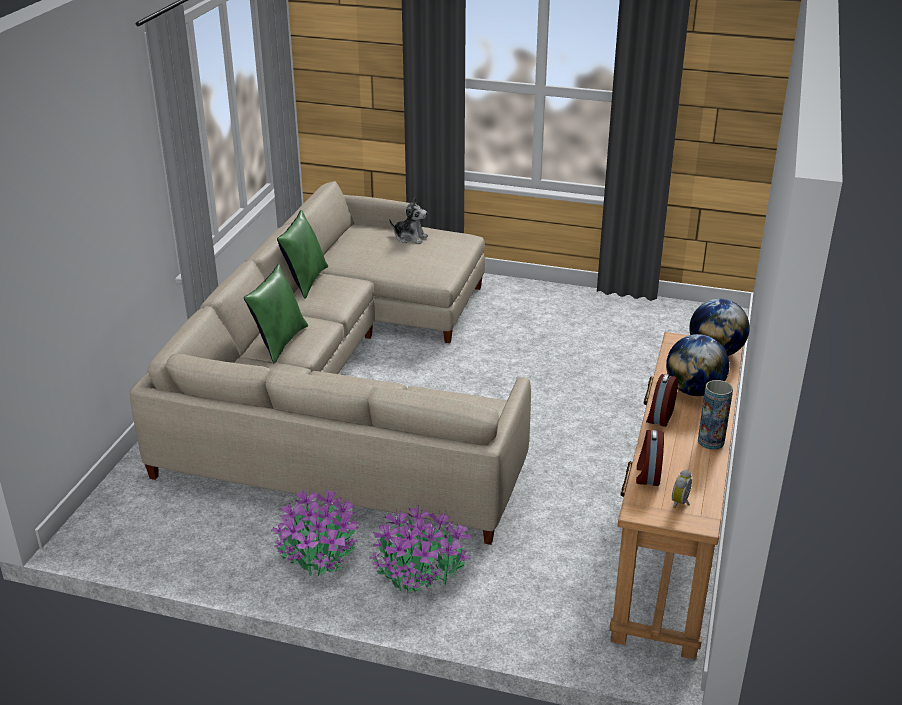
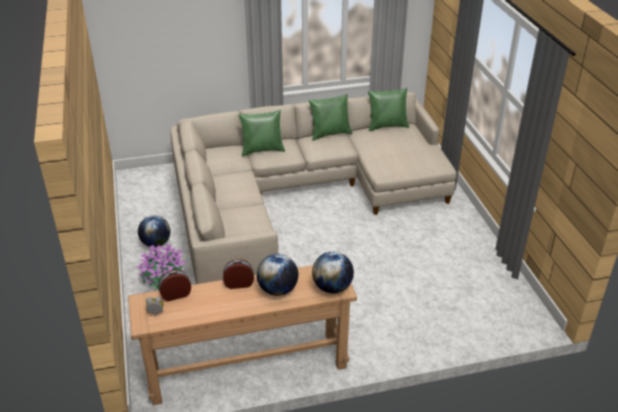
camera: 60 degrees right, 5 degrees up
(318, 555) = (156, 243): potted plant -> globe
(340, 239) = (387, 126): none -> green pillow
(410, 238) = (414, 146): plush toy -> none
(711, 441) = (225, 310): vase -> none

